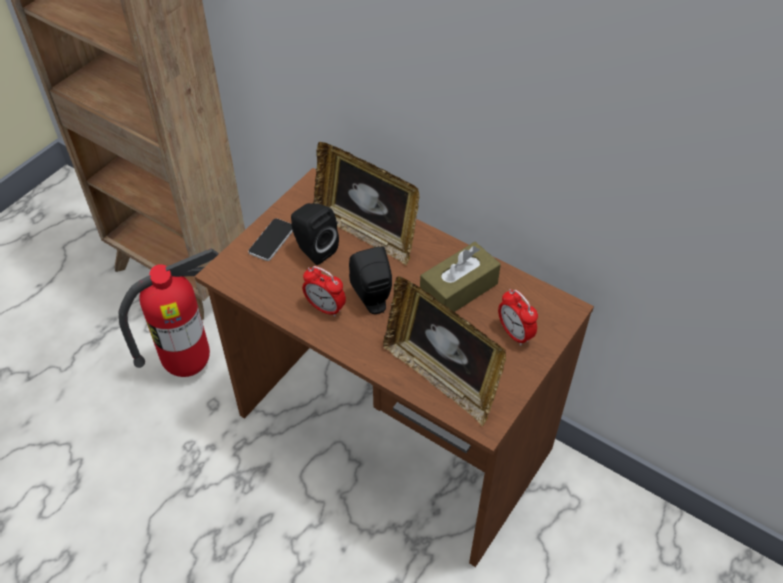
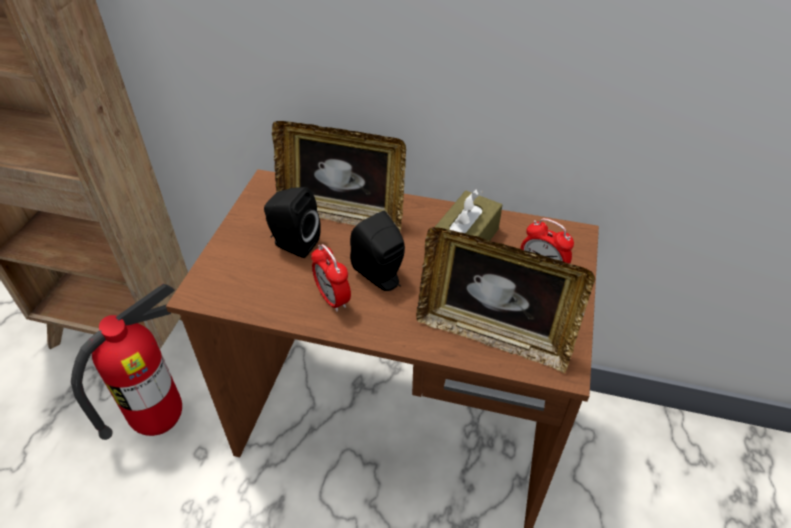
camera: 20 degrees left, 5 degrees down
(272, 240) = (242, 246): phone -> none
(325, 308) = (333, 299): alarm clock -> alarm clock turned 45 degrees clockwise

